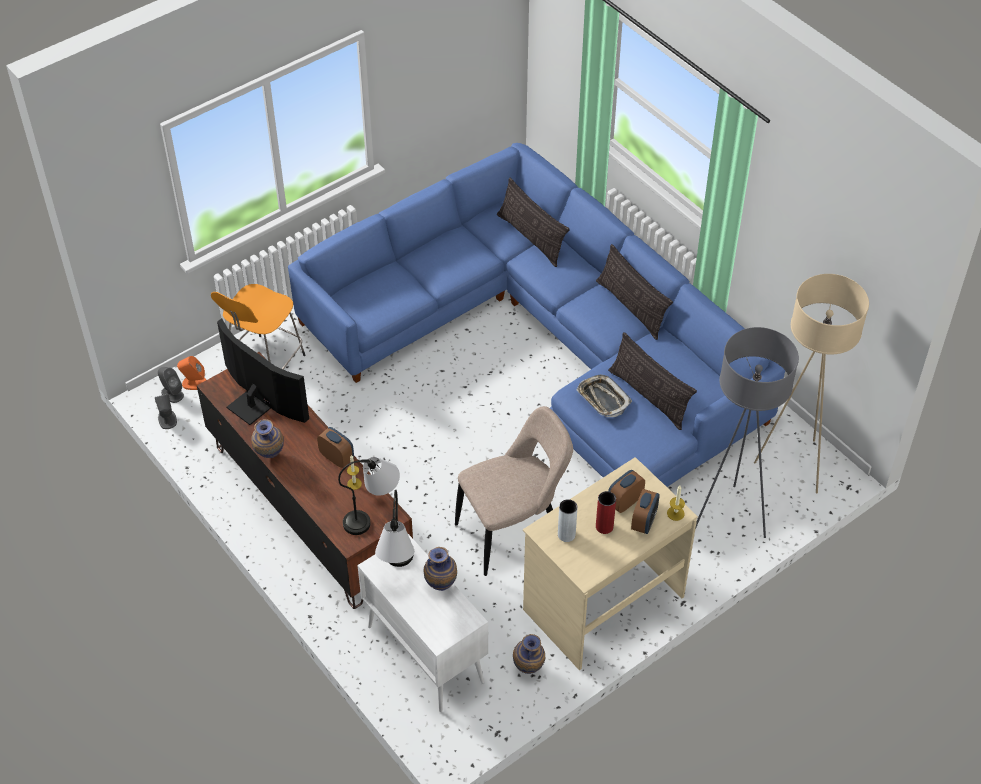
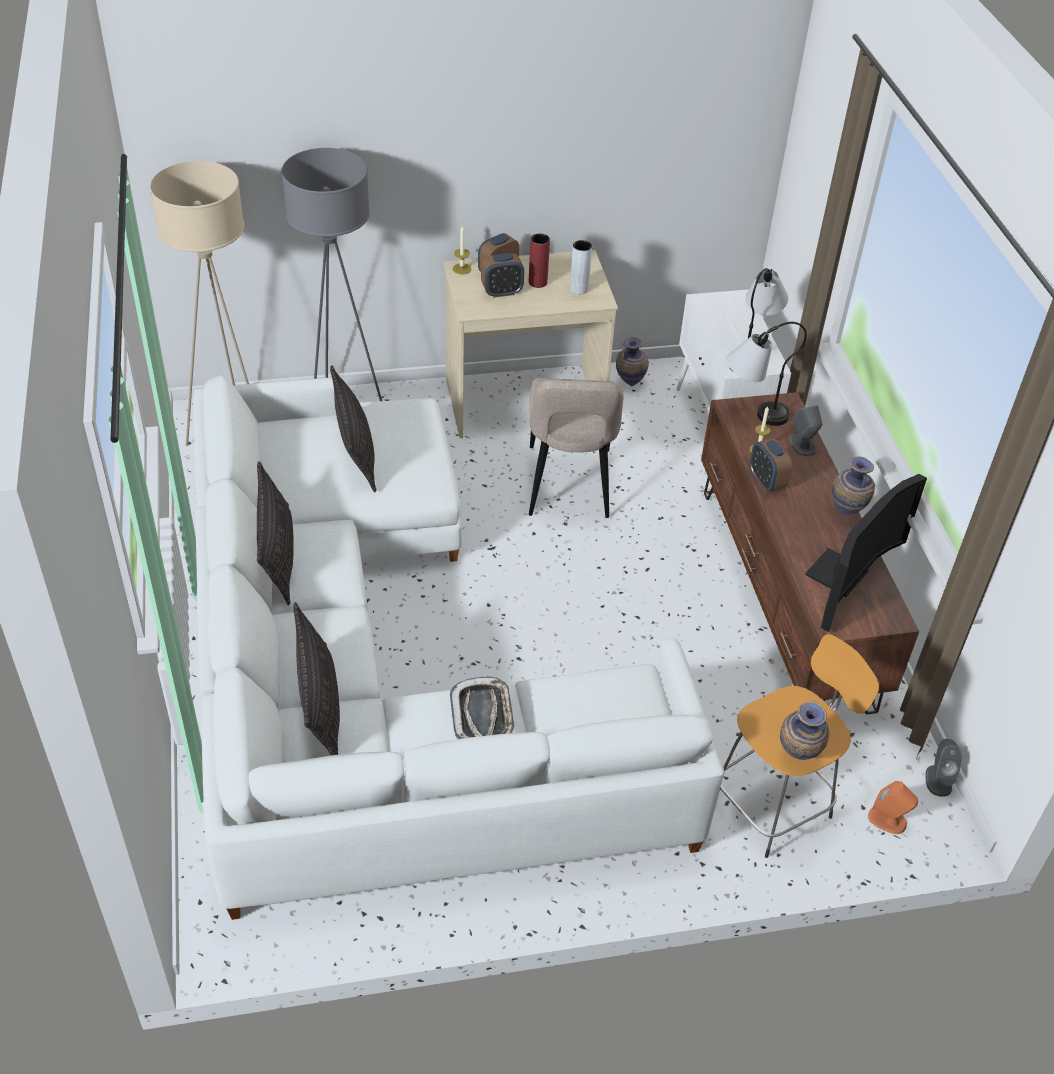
camera: 155 degrees left, 5 degrees down
(172, 393) = (924, 817): grey speaker -> grey speaker (802, 445)
(256, 403) = (844, 577): television -> television turned 120 degrees counterclockwise
(441, 585) = (715, 331): vase -> vase (797, 756)
(514, 533) = (568, 486): beige chair -> beige chair turned 90 degrees counterclockwise
(545, 341) = (374, 673): blue sofa -> white sofa
(603, 398) = (408, 466): tray -> tray (482, 715)

